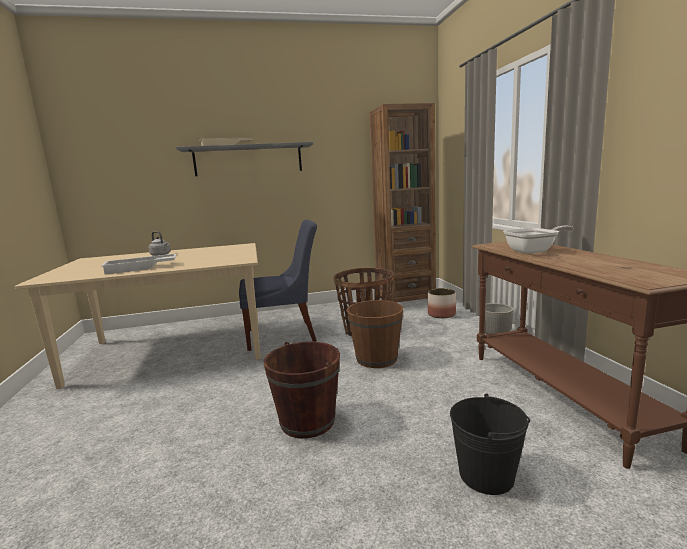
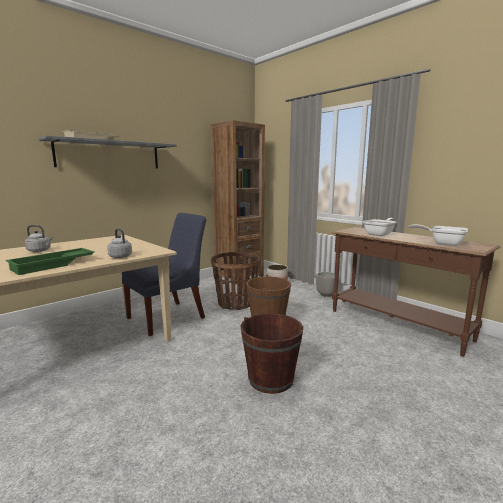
camera: 30 degrees left, 0 degrees up
(141, 268) = (53, 265): white tray -> green tray
(201, 263) = (120, 256): none -> grey kettle
(486, 475) = (411, 380): black bucket -> none
(608, 269) = (442, 243): none -> frying pan

